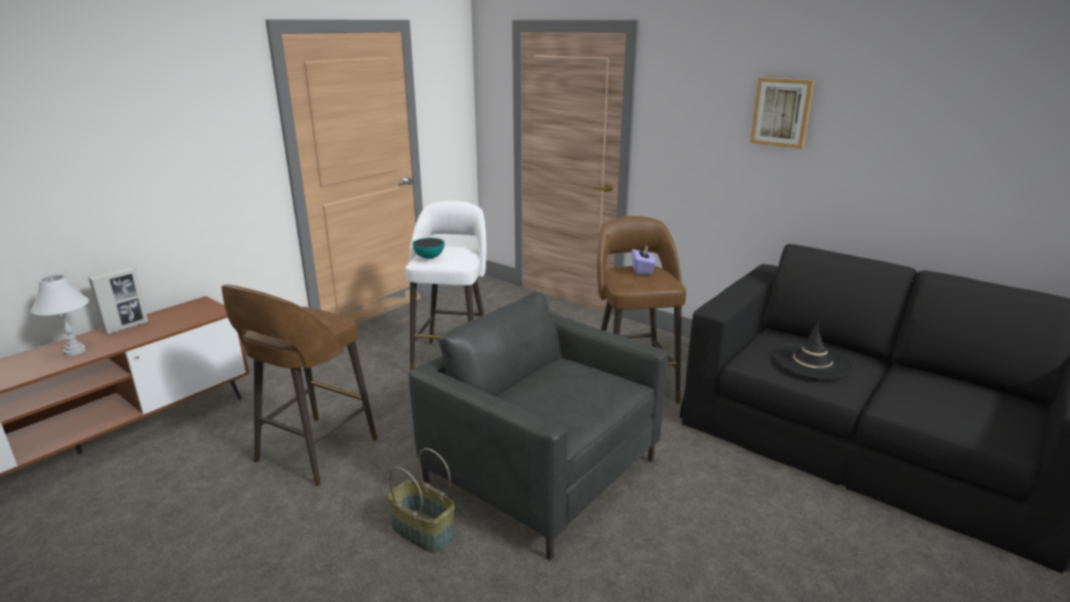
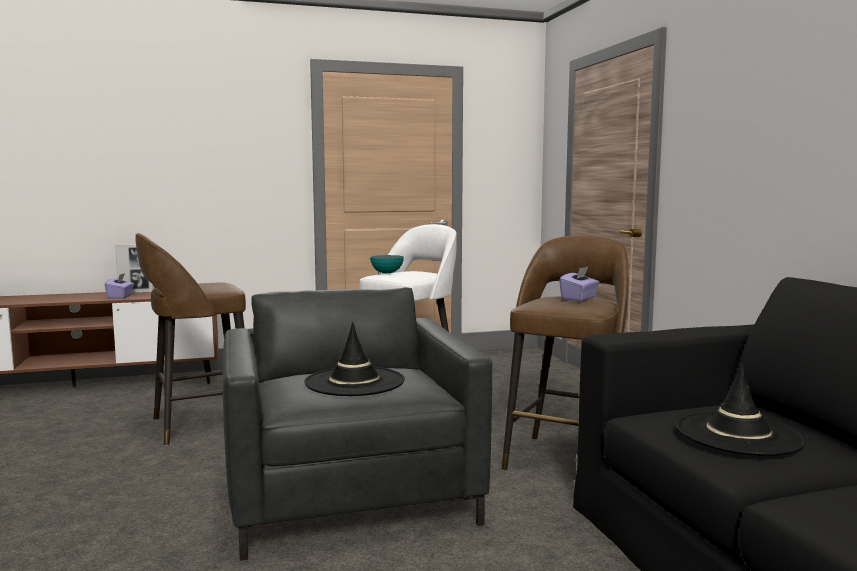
camera: 35 degrees right, 15 degrees down
(74, 351) = (85, 297): white table lamp -> none
(125, 340) = (120, 297): none -> purple tissue box
(422, 531) = (180, 498): basket -> none
(569, 393) = (354, 382): none -> black hat
(781, 112) = (807, 99): picture -> none

